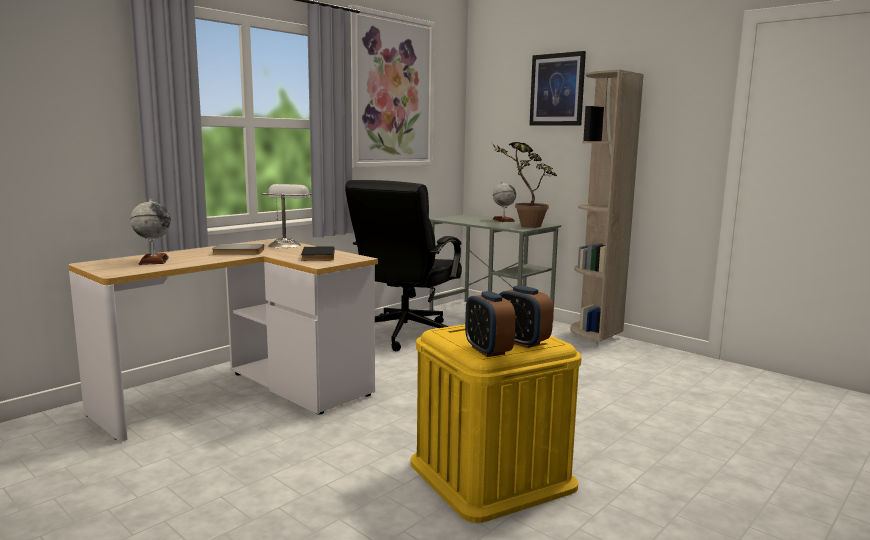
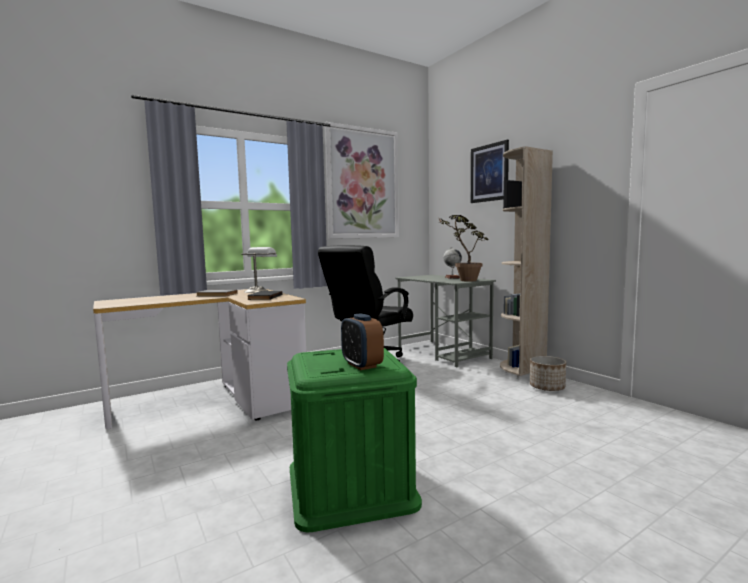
camera: 15 degrees right, 5 degrees down
(153, 260) = (149, 299): globe -> none
(488, 350) = (322, 371): alarm clock -> none
(491, 474) = (350, 485): yellow storage box -> green storage box
(632, 353) = (547, 387): none -> planter

